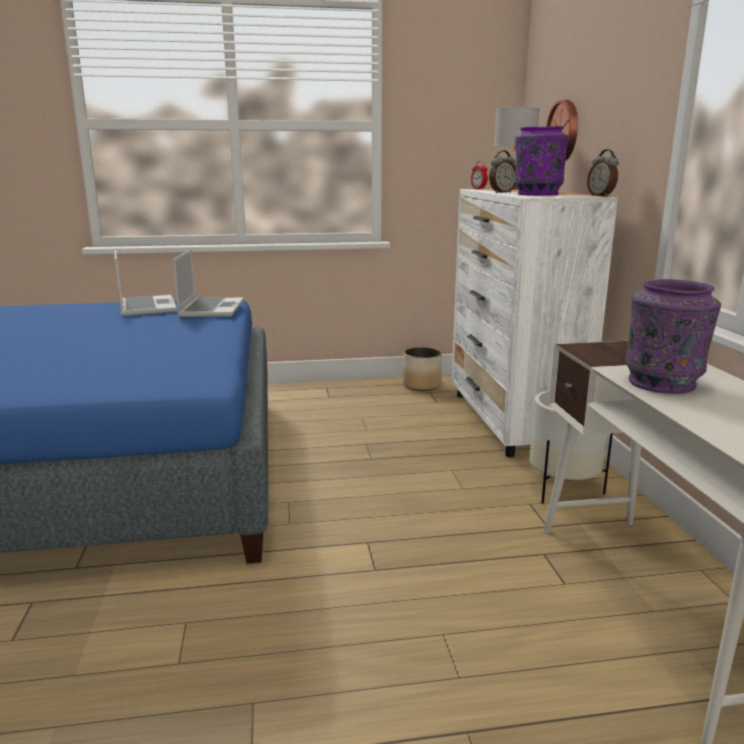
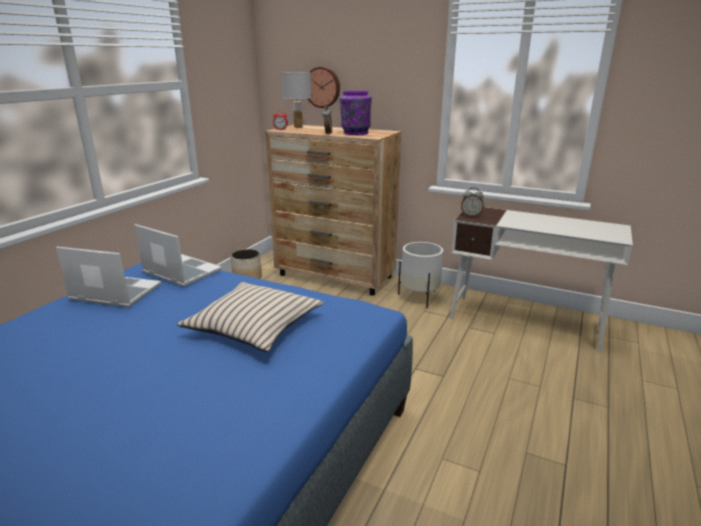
camera: 55 degrees left, 5 degrees up
(116, 350) = (254, 326): none -> beige pillow
(511, 421) = (335, 276): white dresser -> brown dresser
(601, 196) = (392, 131): alarm clock -> alarm clock (471, 216)
(662, 383) = (529, 223): purple vase -> none

